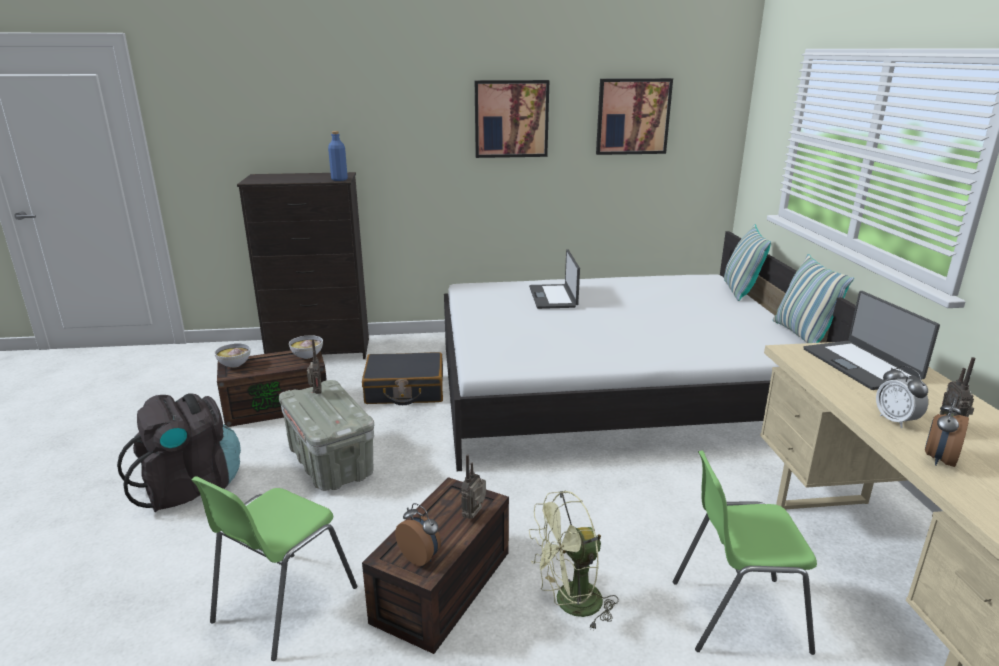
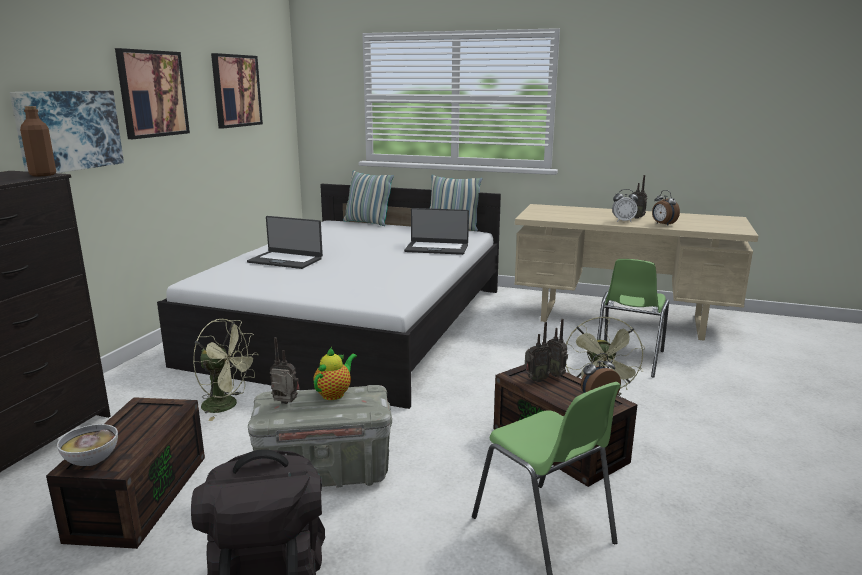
camera: 65 degrees left, 5 degrees down
(307, 356) = (154, 407): bowl -> none
(339, 179) = (43, 175): blue bottle -> brown bottle
(342, 406) = (335, 393): none -> teapot
(405, 390) = (227, 406): black suitcase -> green fan
(417, 146) = (69, 130): none -> picture
(453, 505) = (535, 380): none -> radio
(861, 365) = (558, 212): laptop -> laptop (437, 248)

